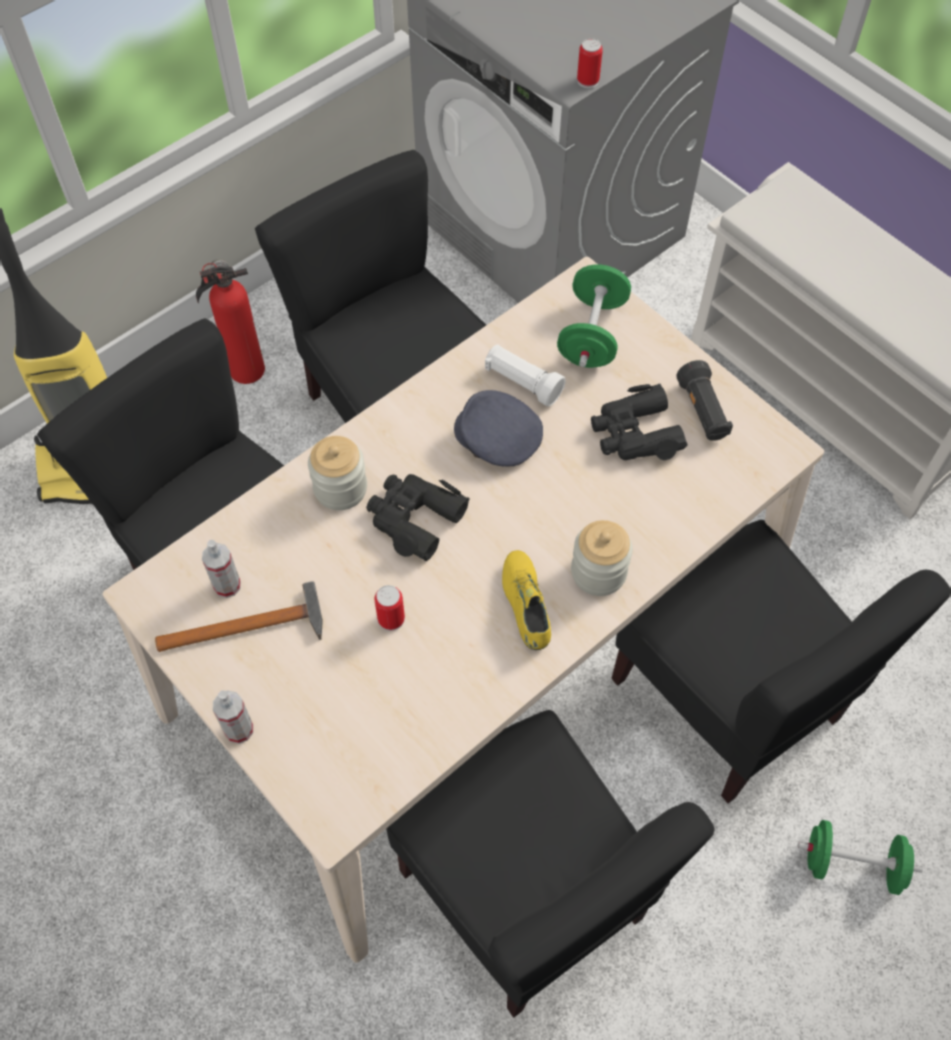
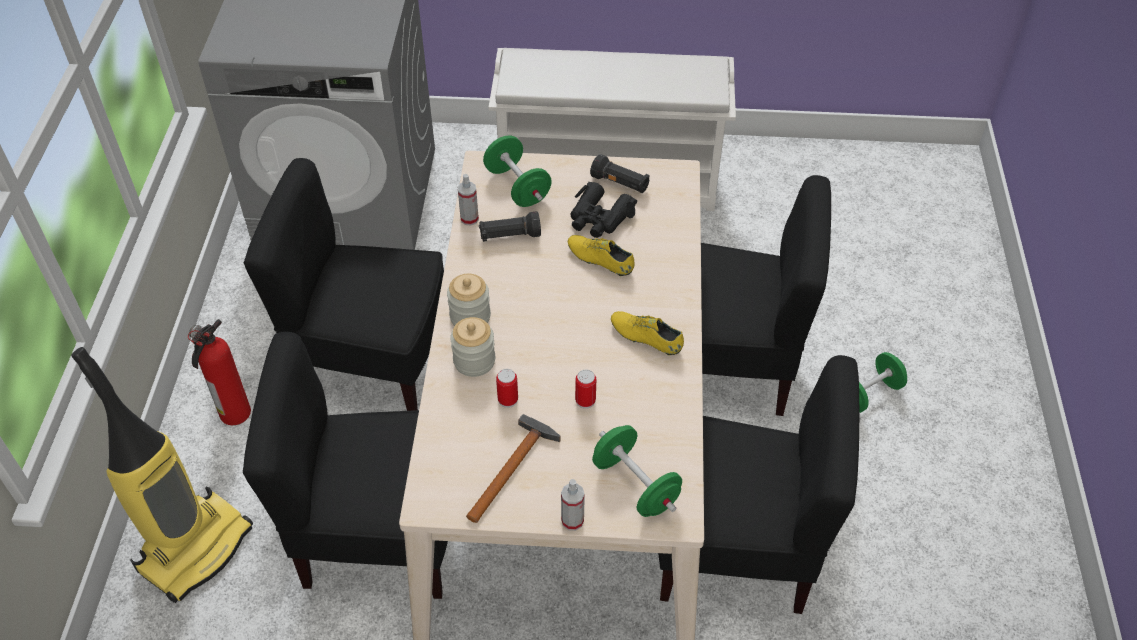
camera: 45 degrees left, 10 degrees down
(227, 585) = (472, 459): spray bottle -> spray bottle (469, 219)
(335, 749) = (635, 485): none -> green dumbbell
(414, 518) = (535, 344): black binoculars -> none
(497, 439) = (530, 272): grey cap -> none
(522, 383) = (510, 236): white flashlight -> black flashlight
(580, 481) = (600, 260): none -> yellow shoe
(588, 81) = (381, 49): can -> can (508, 399)
(598, 572) = (662, 295): jar -> jar (470, 316)

